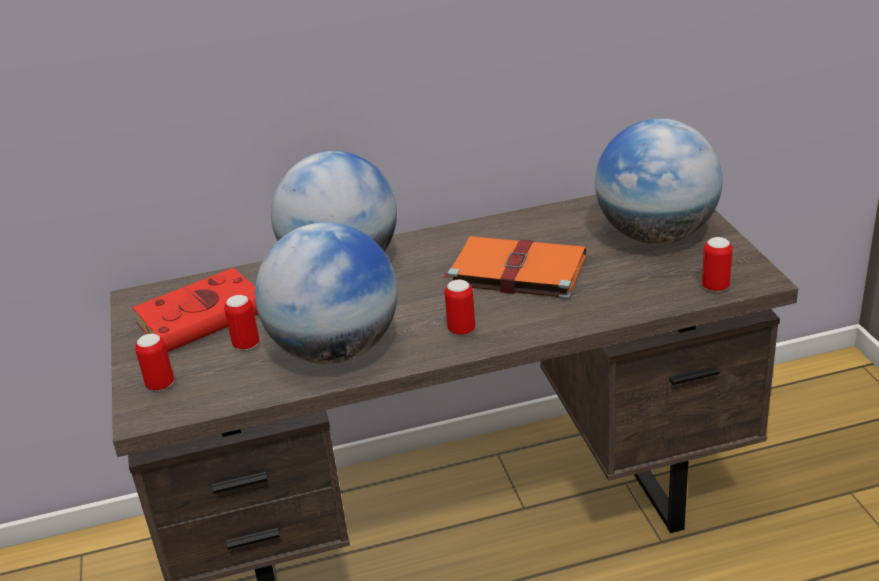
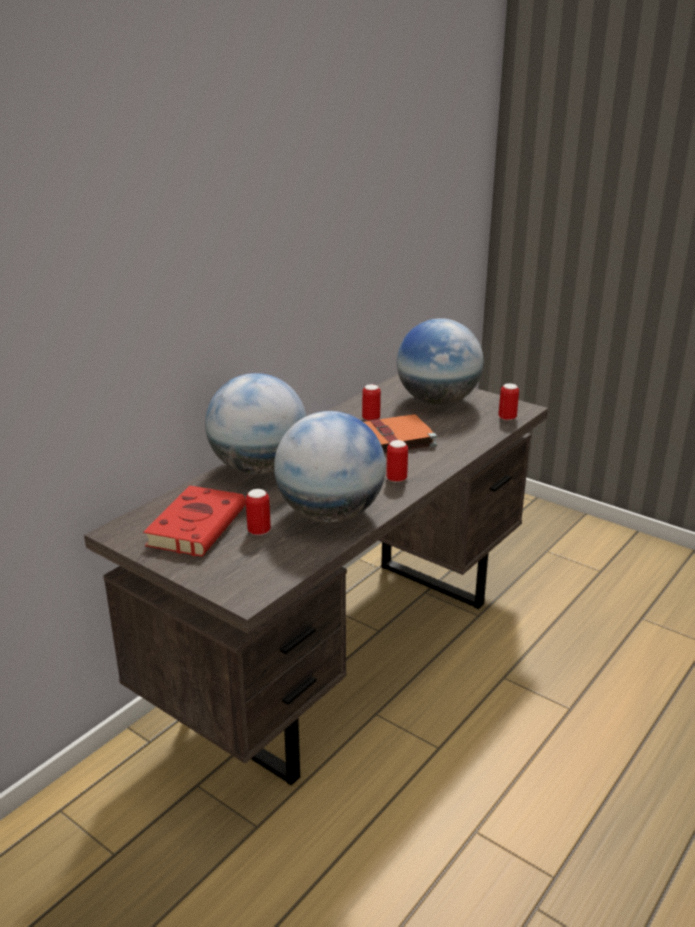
camera: 40 degrees left, 5 degrees down
(160, 385) = (230, 575): can -> can (371, 419)

